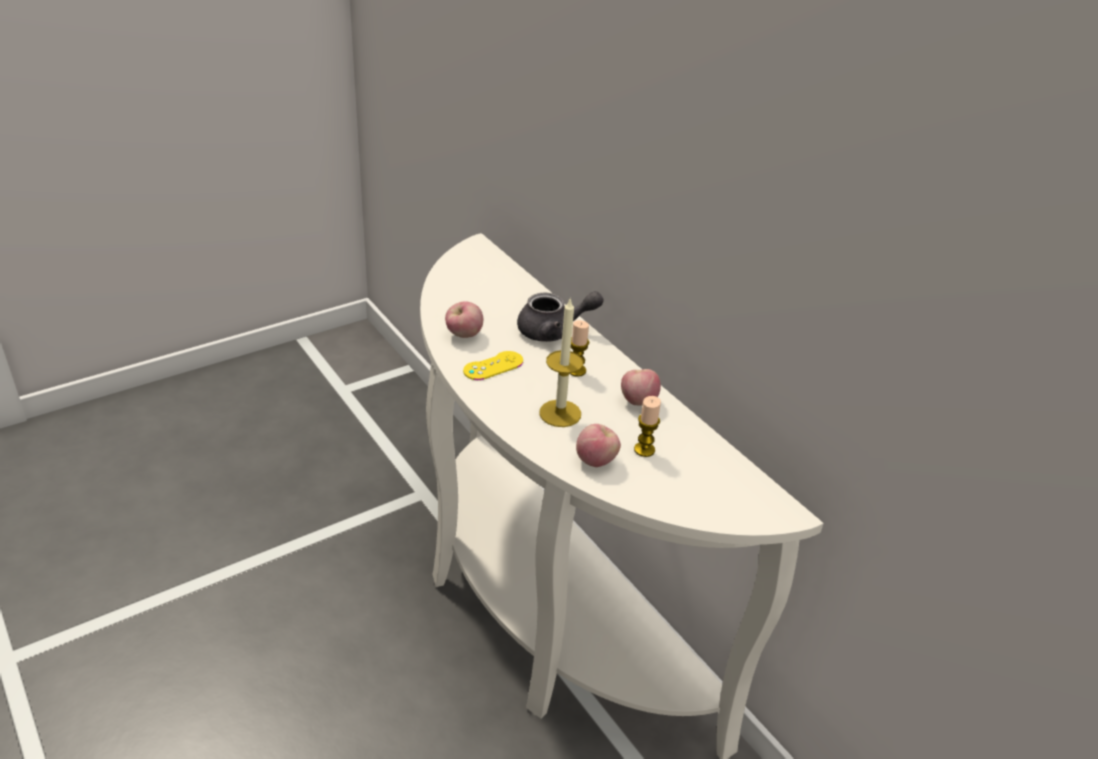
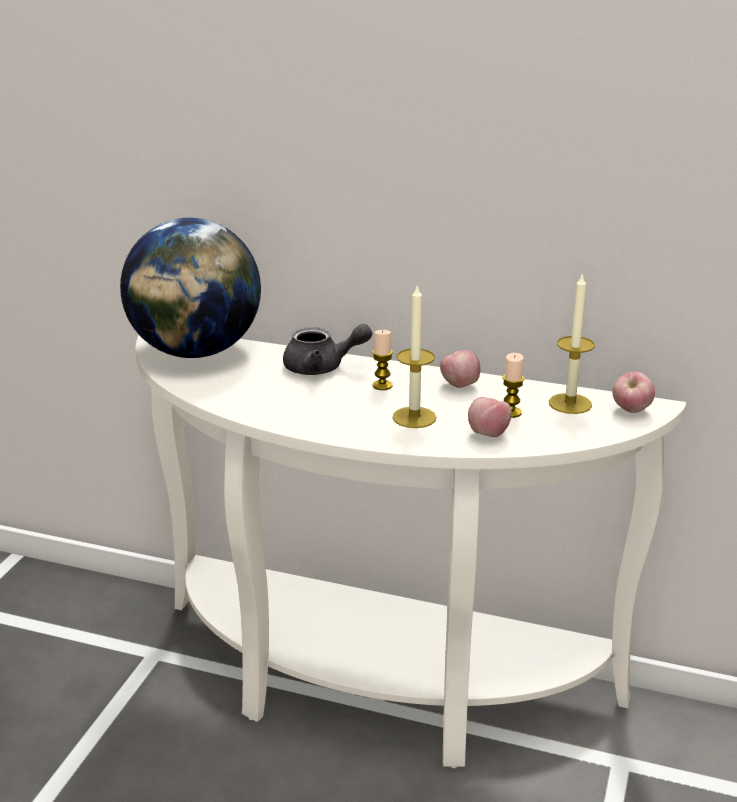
camera: 35 degrees left, 10 degrees down
(464, 335) = (250, 399): apple -> apple (631, 411)
(483, 273) = (196, 352): none -> globe
(493, 366) = (310, 410): yellow game controller -> none
(554, 331) = (322, 367): grey teapot -> grey teapot turned 45 degrees clockwise
(708, 468) = (570, 403): none -> candle

